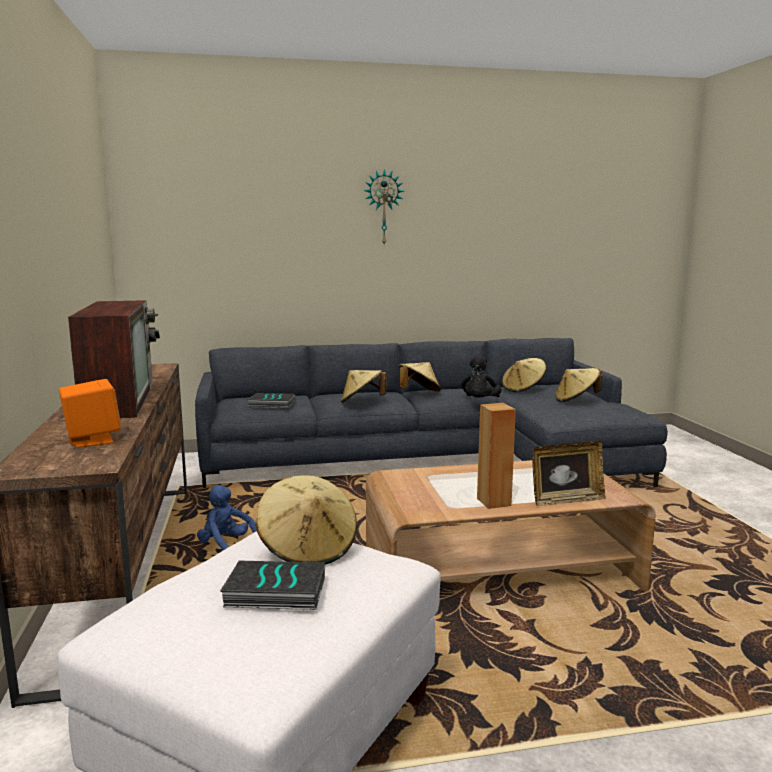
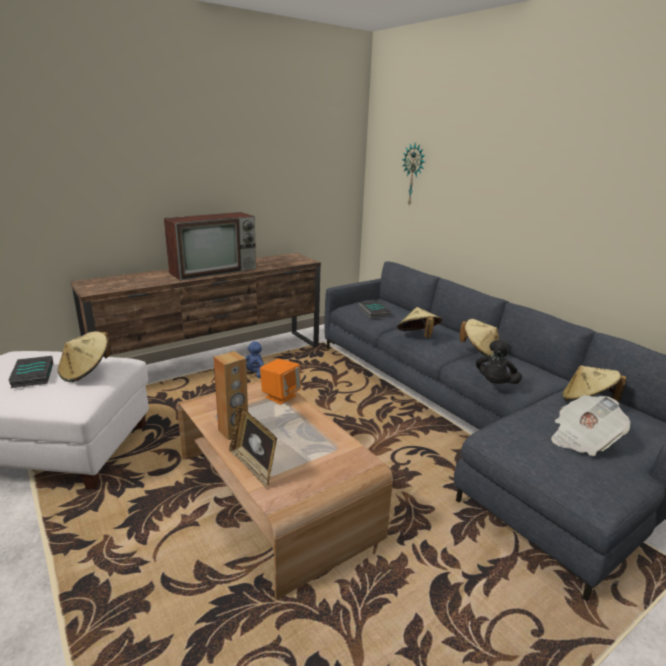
camera: 65 degrees right, 10 degrees up
(92, 440) = (133, 282): orange speaker -> orange speaker (280, 396)
(383, 208) = (536, 161): wall clock -> wall clock (414, 175)
(480, 402) = (495, 384): black plush toy -> black plush toy turned 60 degrees counterclockwise
(576, 400) = (583, 439): beige hat -> newspaper

